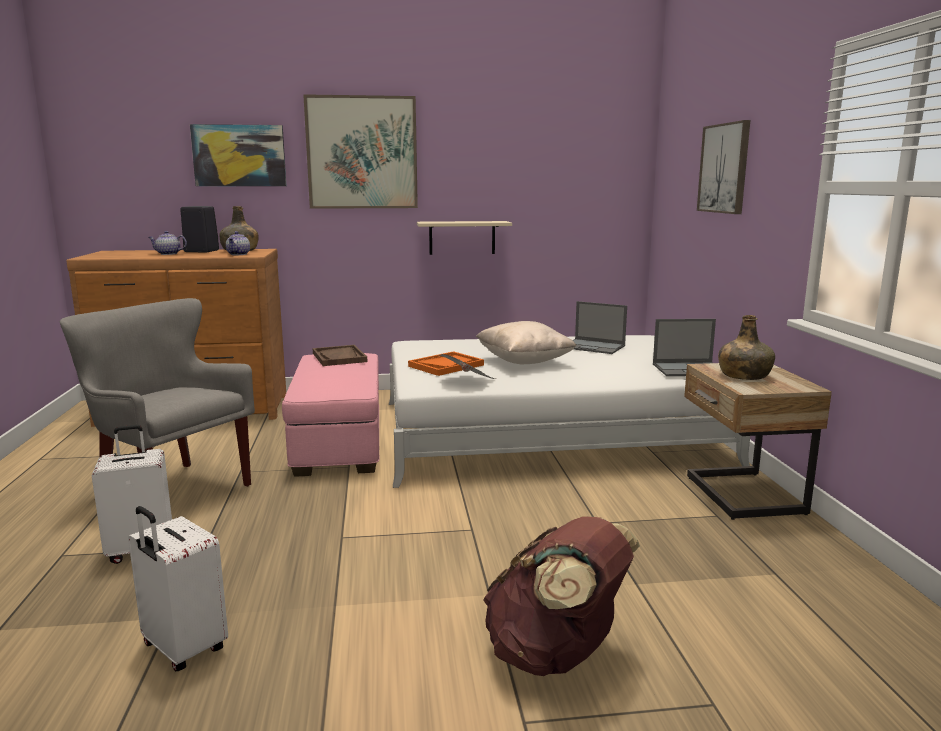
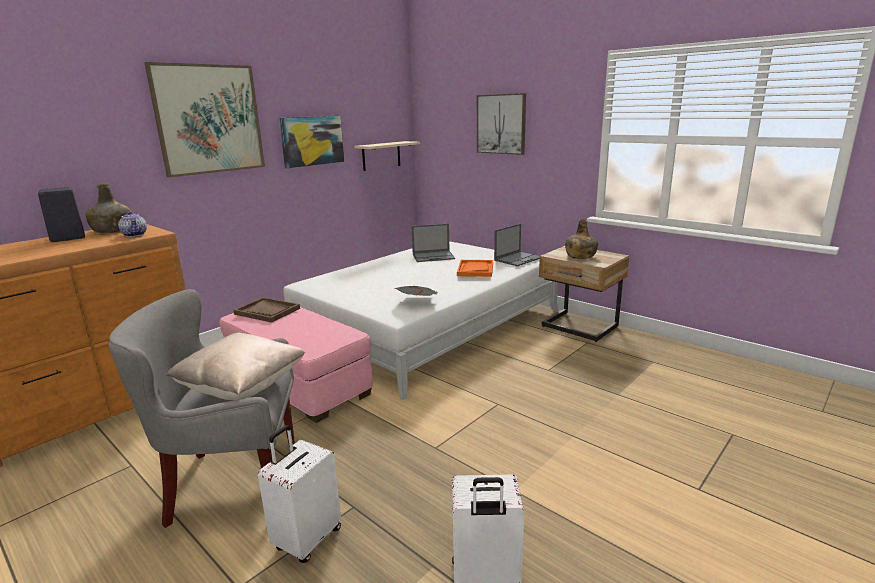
camera: 40 degrees left, 5 degrees up
(168, 254) = (42, 248): teapot -> none
(239, 155) = (81, 128): picture -> picture (312, 141)
(446, 365) = (375, 295): orange tray -> orange tray (475, 269)
(462, 237) = (299, 188): beige shelf -> beige shelf (381, 155)
(524, 361) = (418, 278): beige pillow -> beige pillow (242, 387)
(556, 655) = (653, 449): brown backpack -> none

